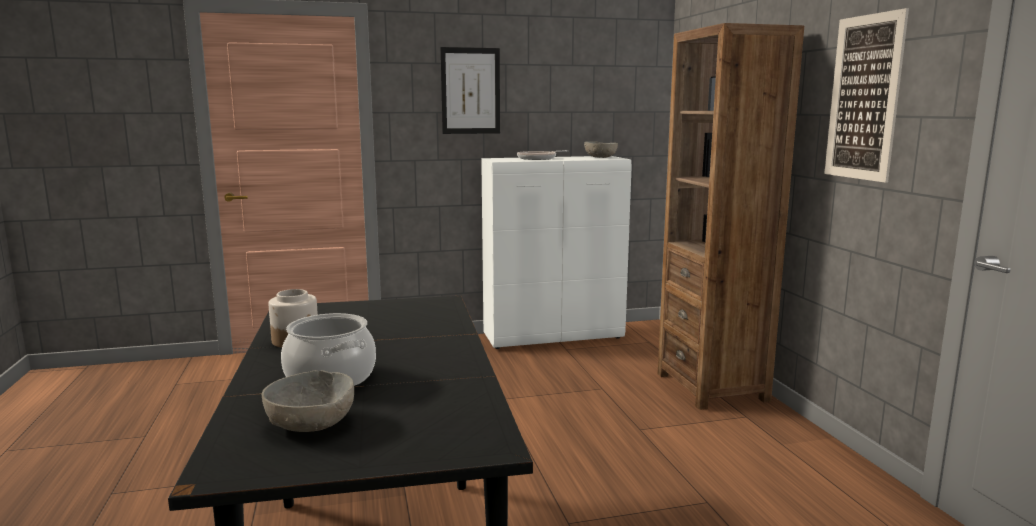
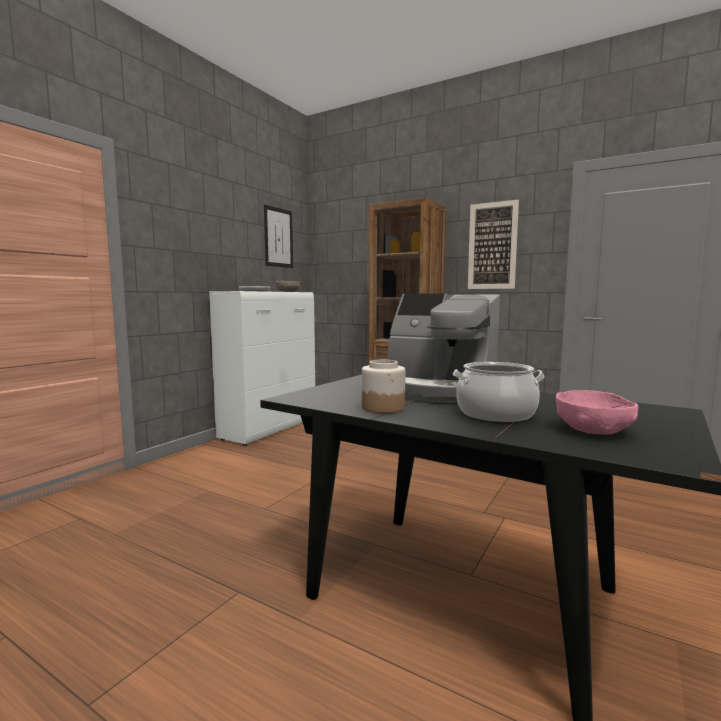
camera: 45 degrees left, 5 degrees down
(311, 424) = (594, 430): grey bowl -> pink bowl
(411, 336) = (437, 390): none -> coffee machine
(470, 91) = (198, 234): picture -> picture (278, 237)

